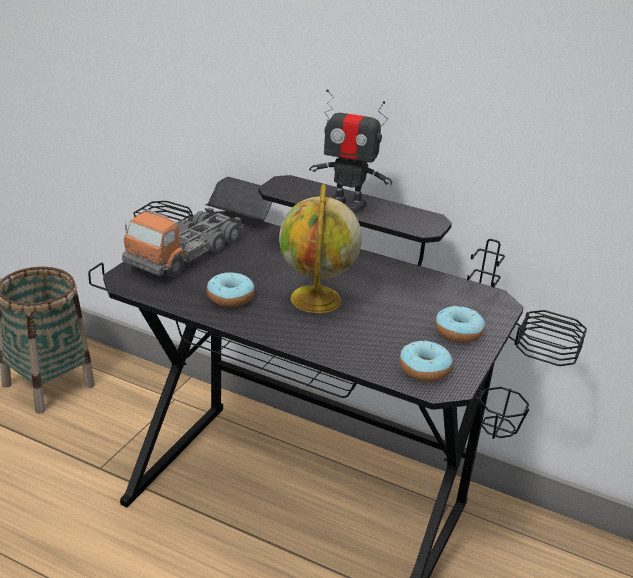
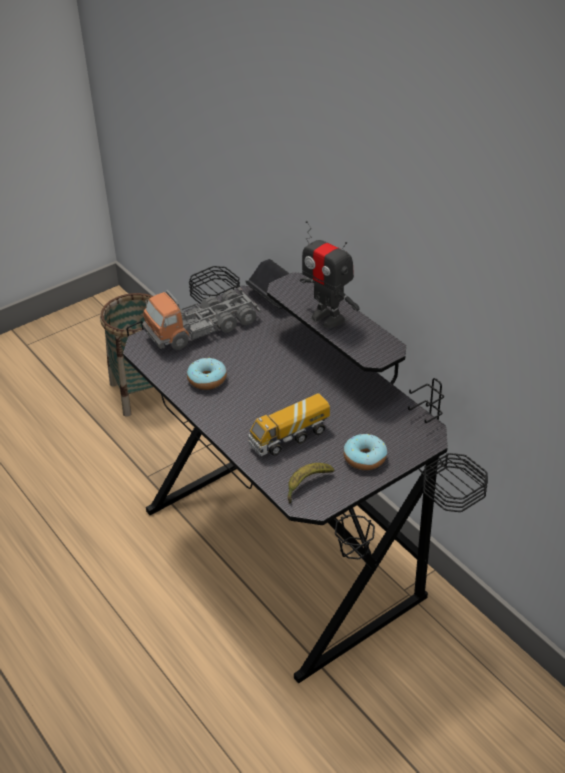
camera: 30 degrees right, 10 degrees up
(316, 300) = (272, 398): globe -> none
(366, 331) = (289, 438): none -> toy truck
(424, 369) = (306, 485): donut -> banana

